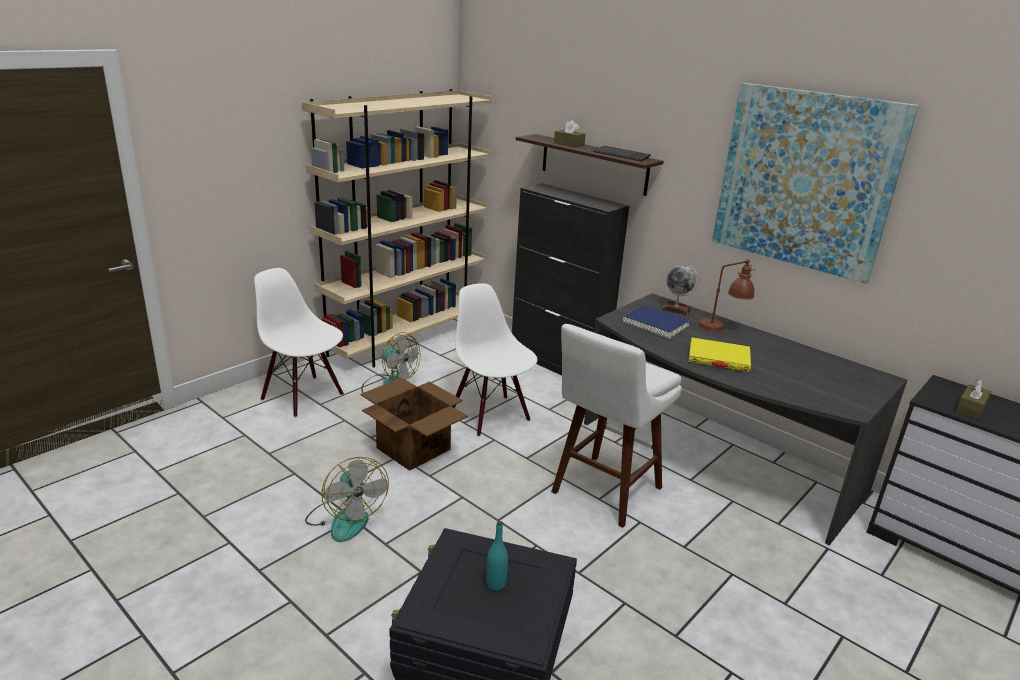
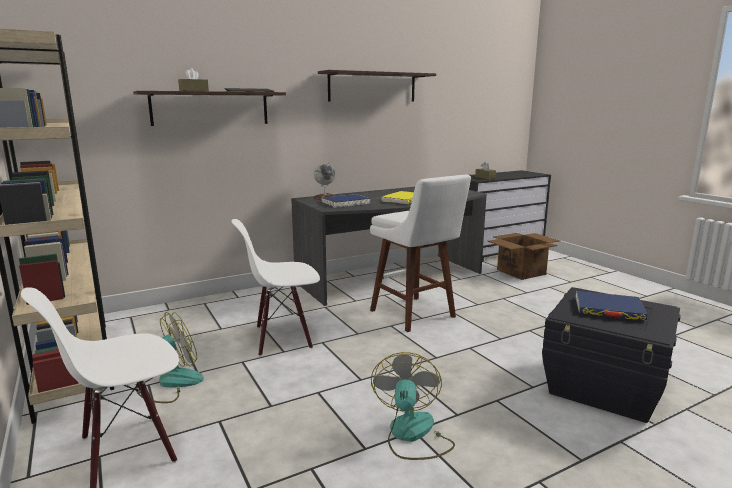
camera: 70 degrees left, 10 degrees down
(345, 518) = (412, 435): fan -> fan turned 75 degrees counterclockwise
(413, 448) = (309, 382): cardboard box -> cardboard box (520, 272)
(496, 584) = (608, 309): turquoise bottle -> blue book
(558, 364) = (225, 298): black cabinet -> none
(722, 329) = (363, 195): brown table lamp -> none
(805, 180) = (372, 87): picture -> shelf

